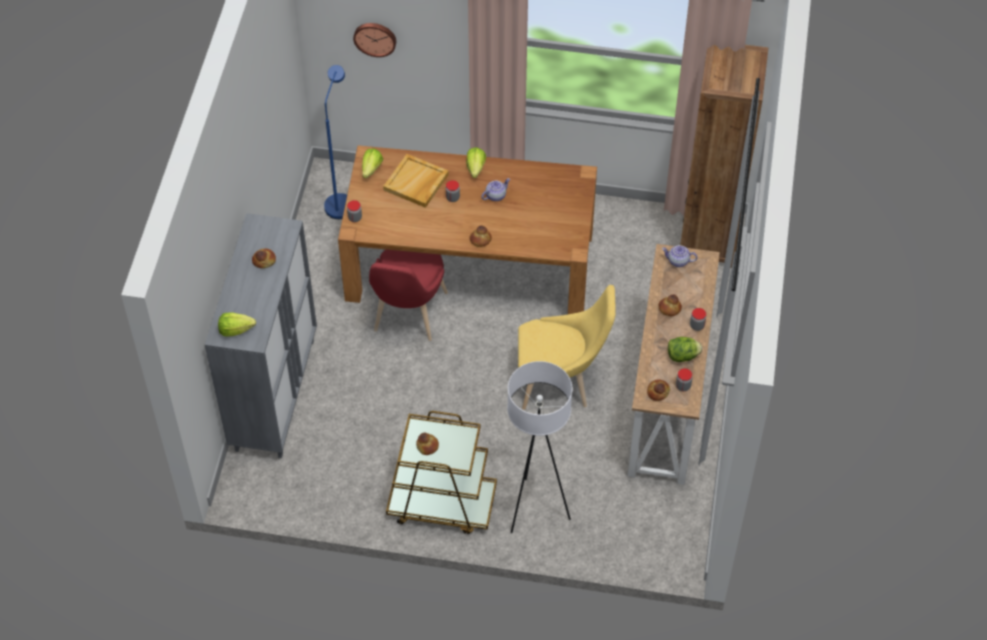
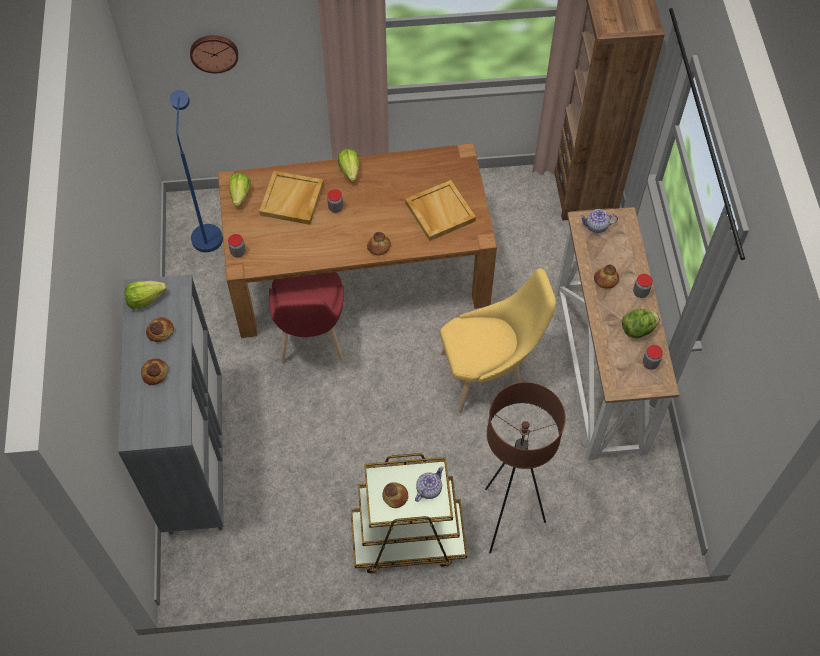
camera: 15 degrees left, 5 degrees up
(235, 330) = (150, 424): lettuce -> lettuce (145, 299)
(495, 195) = (379, 195): teapot -> teapot (428, 489)
(535, 509) = (506, 519): white floor lamp -> brown floor lamp
(545, 221) = (439, 212): none -> beige tray
(658, 392) = (627, 376): bread -> bread (155, 374)

